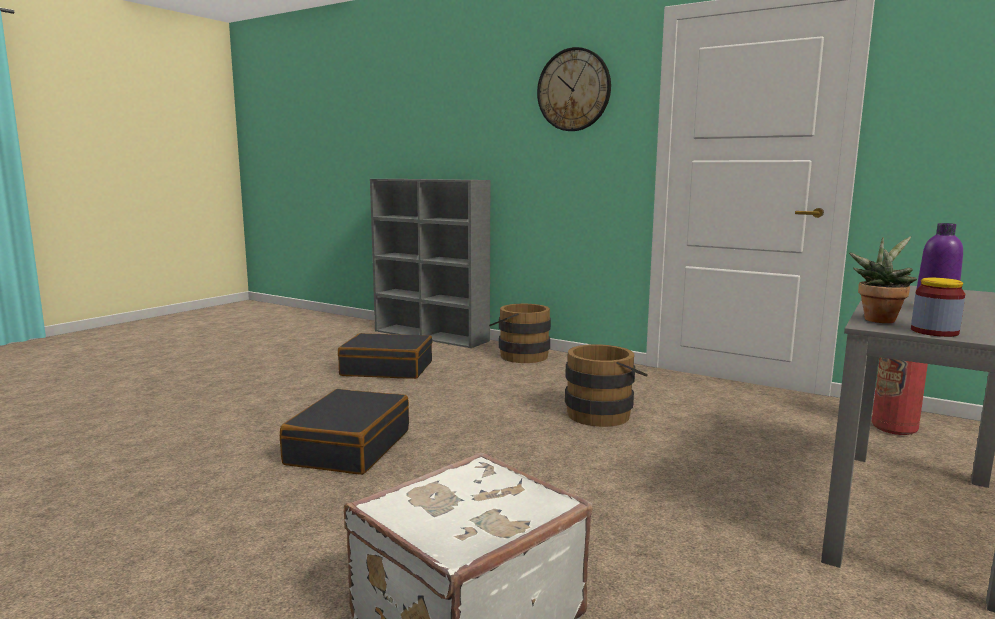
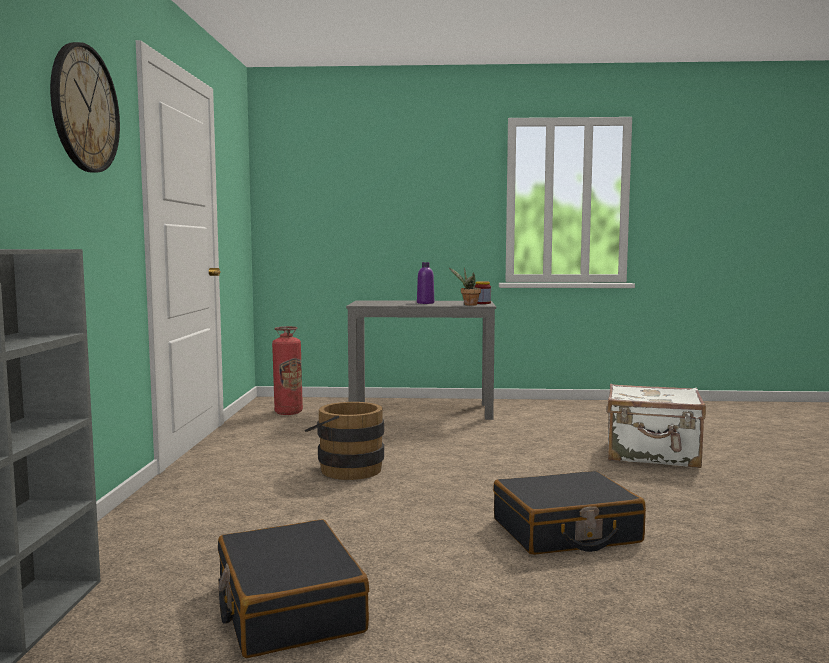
camera: 120 degrees left, 5 degrees down
(519, 355) = (141, 537): brown bucket -> none

